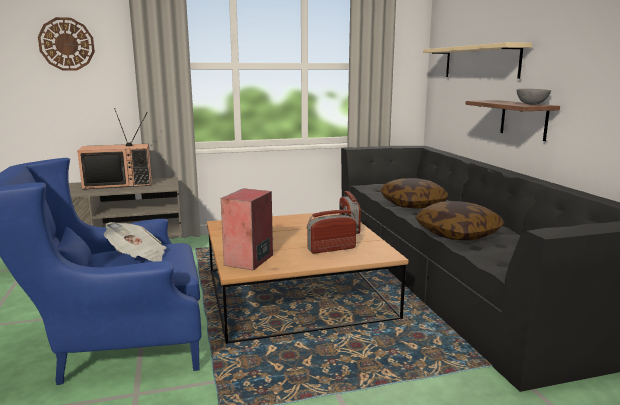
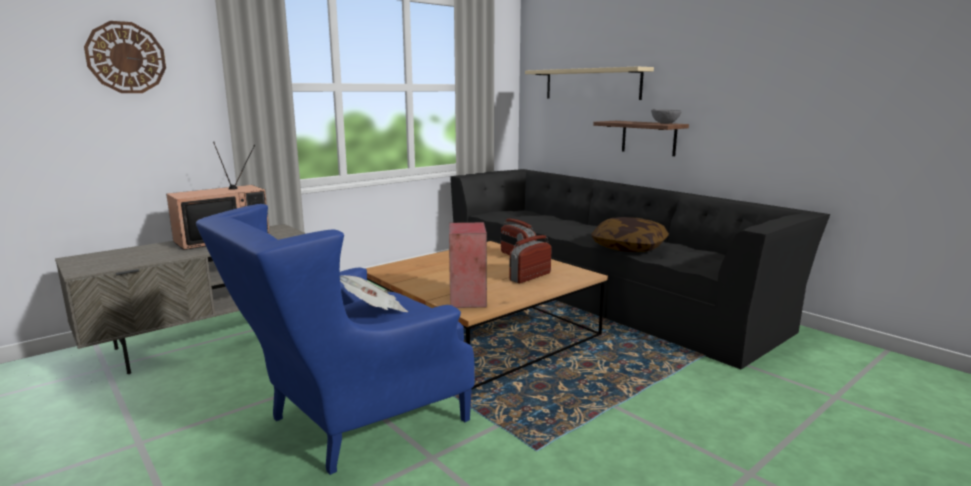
camera: 25 degrees left, 0 degrees up
(413, 204) = (555, 227): pillow -> none

